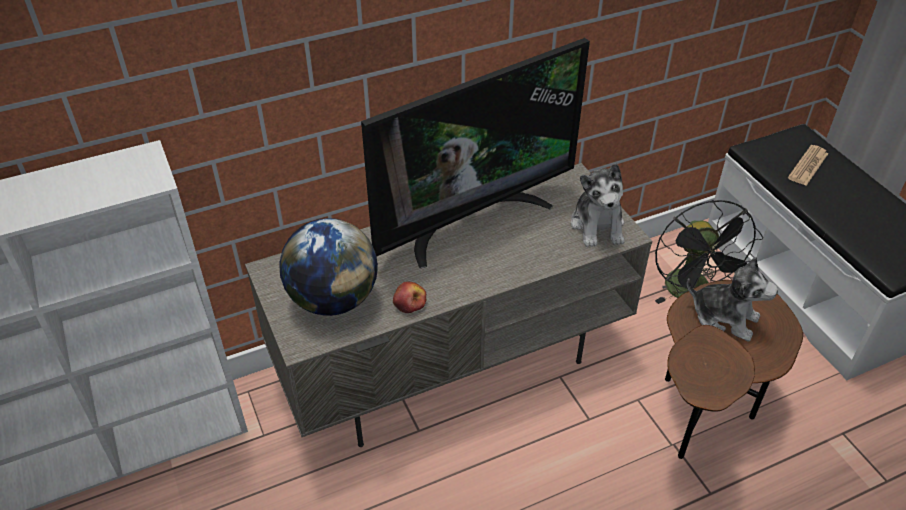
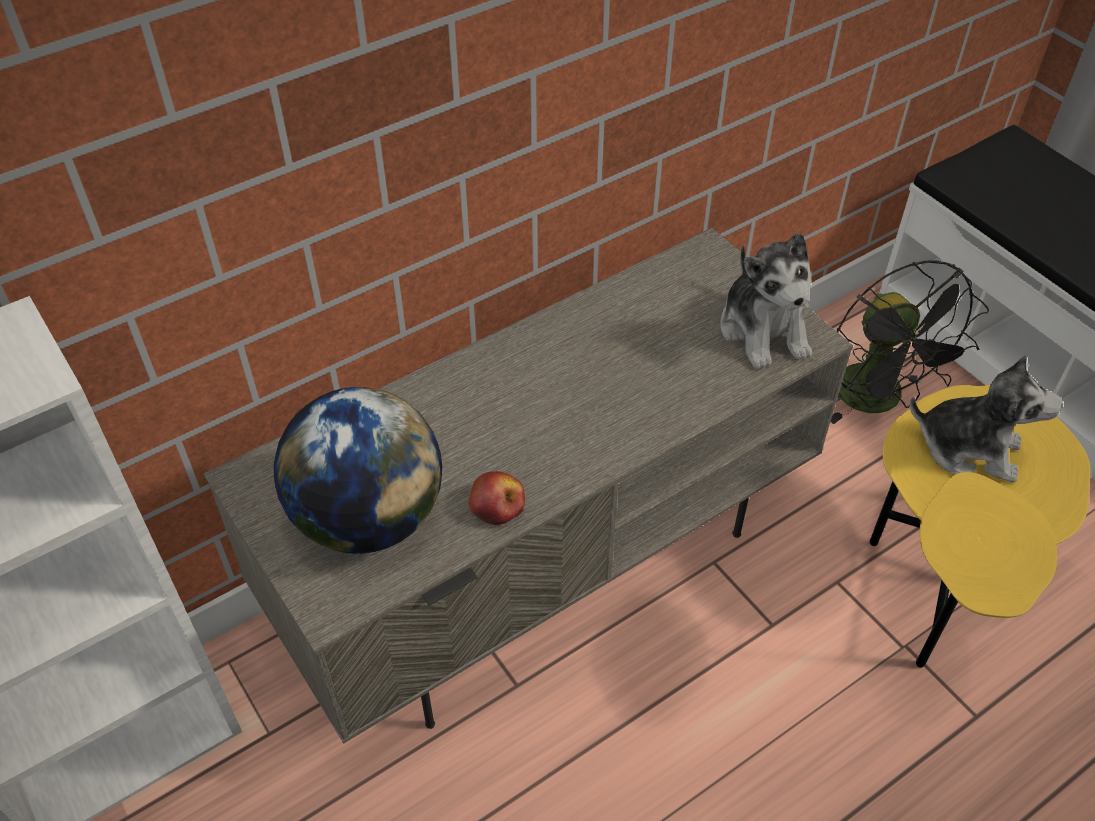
camera: 10 degrees left, 5 degrees up
(472, 220) = (564, 346): television -> none
(703, 412) = (936, 588): brown side table -> yellow side table
(808, 166) = (1038, 191): newspaper -> none

